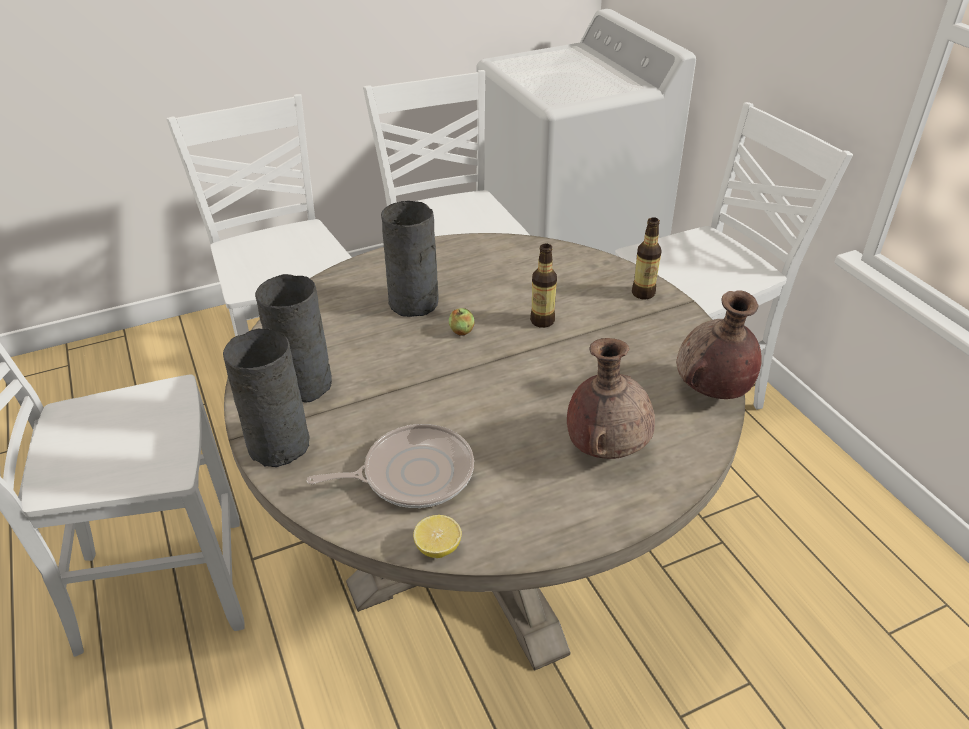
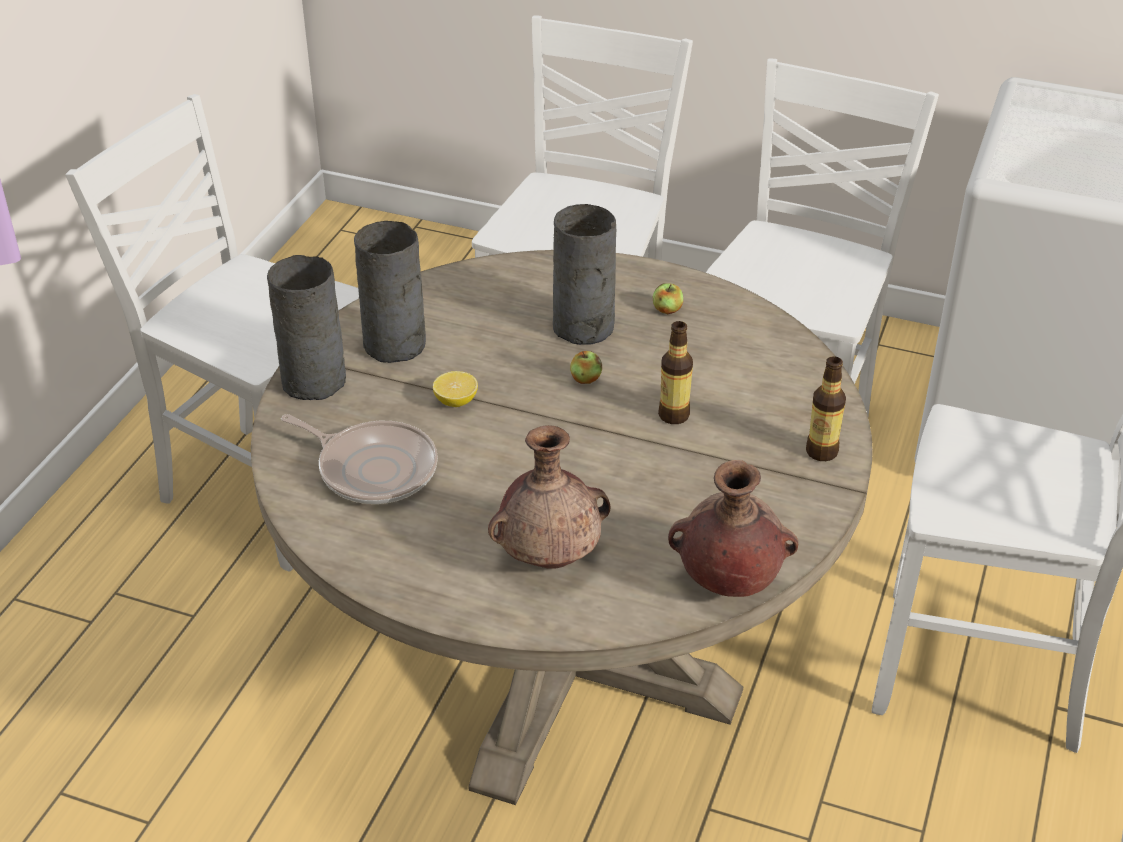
camera: 45 degrees right, 0 degrees up
(438, 547) = (314, 532): lemon -> lemon (456, 401)
(447, 266) = (667, 310): none -> apple

